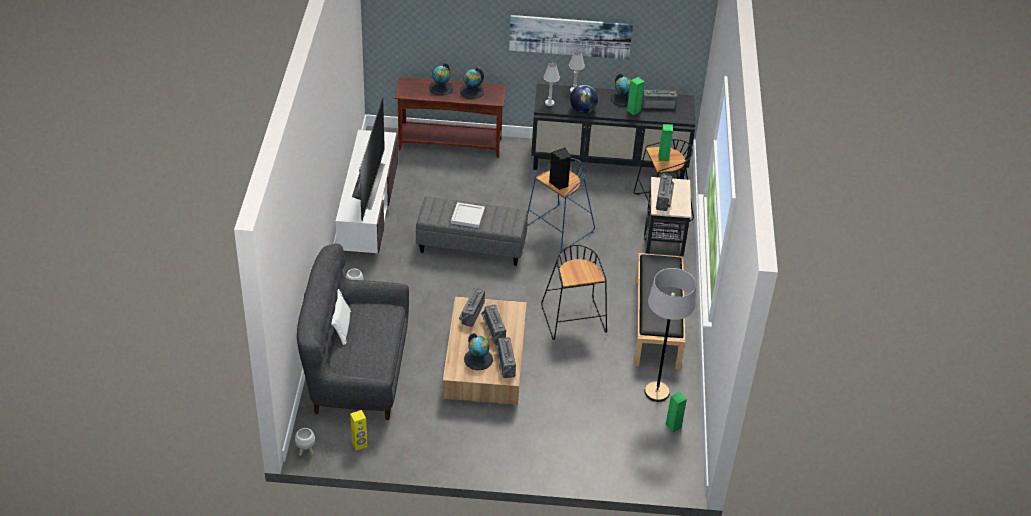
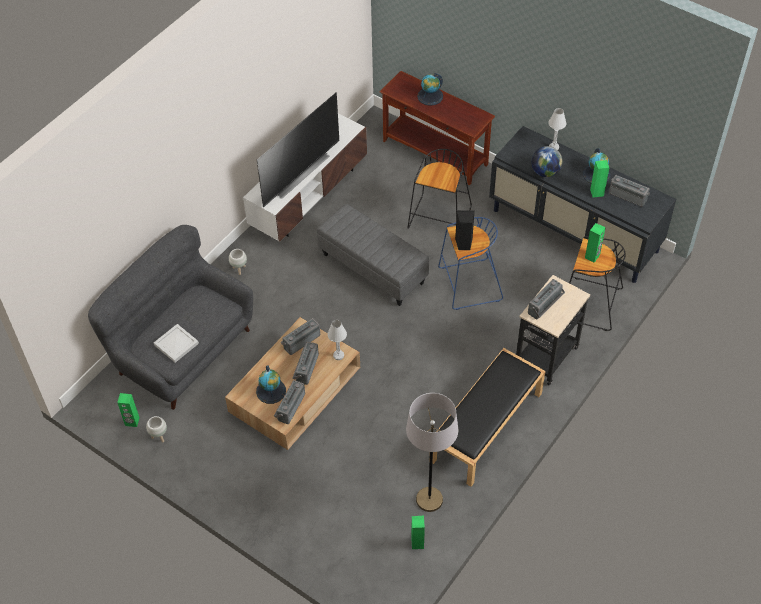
camera: 35 degrees right, 10 degrees up
(306, 451) = (86, 406): white planter -> white planter (159, 437)
(341, 327) = (173, 305): white pillow -> none
(359, 444) = (132, 422): yellow speaker -> green speaker
(467, 216) = (367, 239): white tray -> white tray (176, 343)
(472, 91) = (456, 110): globe -> none
(549, 103) = (518, 152): white table lamp -> white table lamp (338, 355)
(570, 36) = (558, 90): picture -> none
(574, 320) = (410, 387): black stool -> black stool (439, 219)

